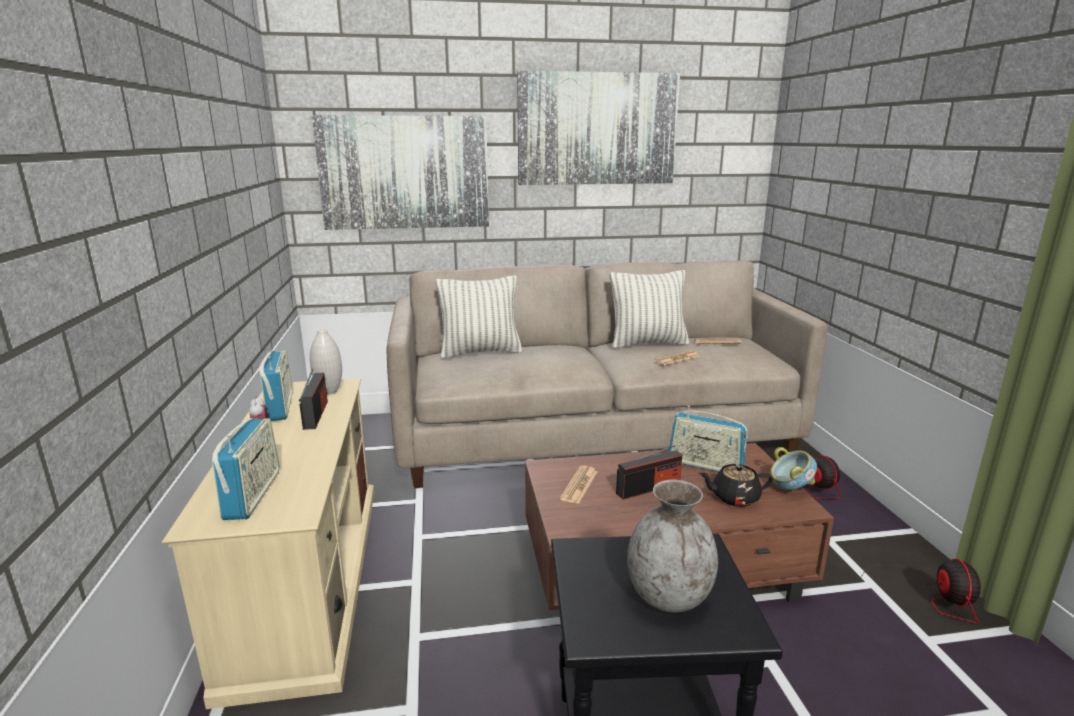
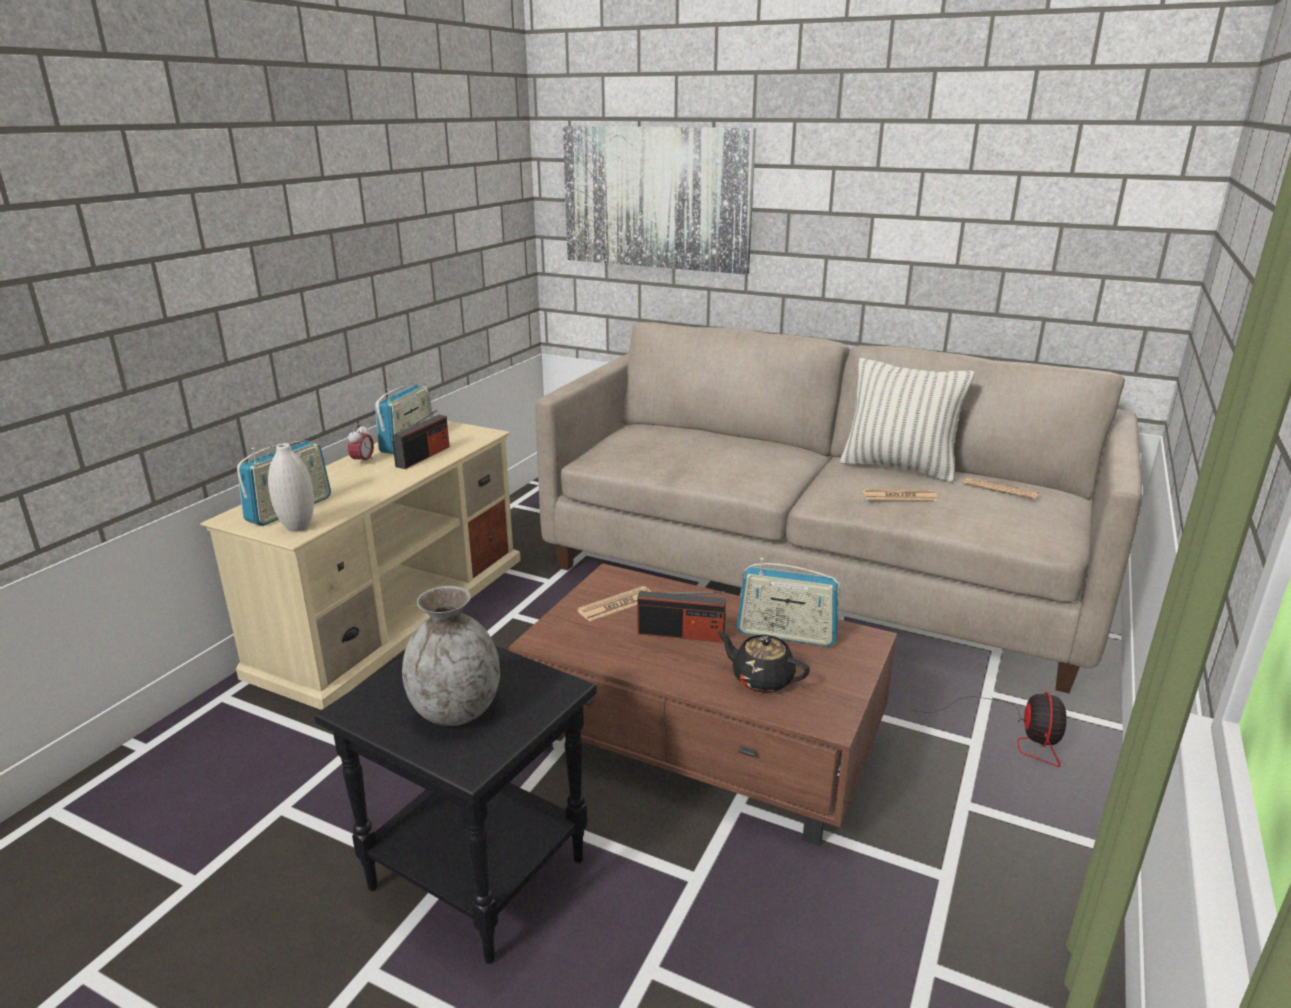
camera: 35 degrees right, 5 degrees up
(329, 391) = (464, 438): white vase -> white vase (298, 527)
(480, 352) = (679, 432): pillow -> none
(597, 129) = (908, 148): picture -> none
(705, 465) = (786, 634): radio -> radio turned 45 degrees counterclockwise
(789, 489) = (847, 696): bowl -> none
(925, 595) = (1007, 925): fan -> none

